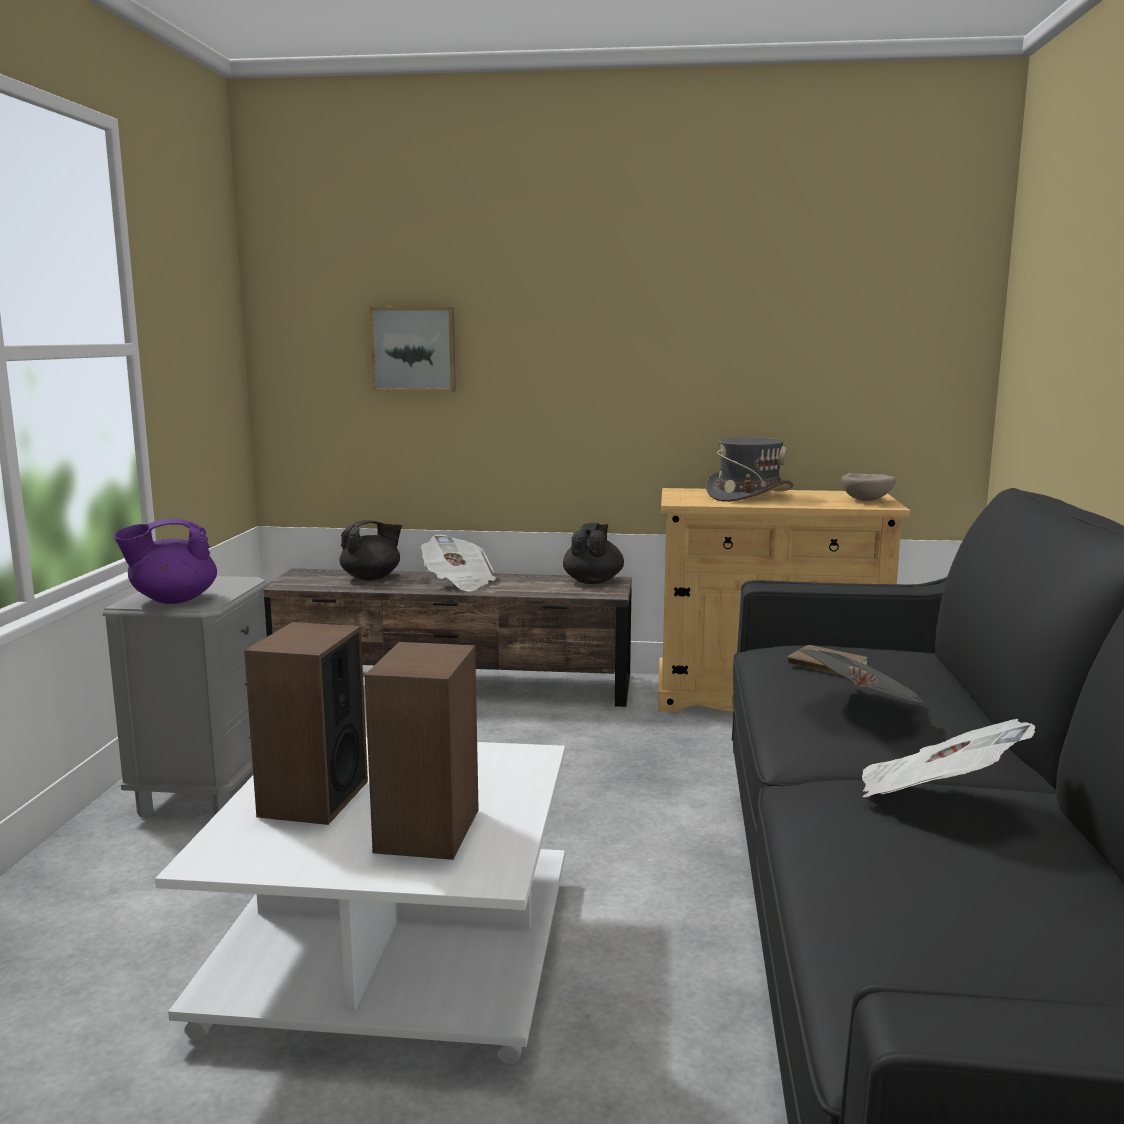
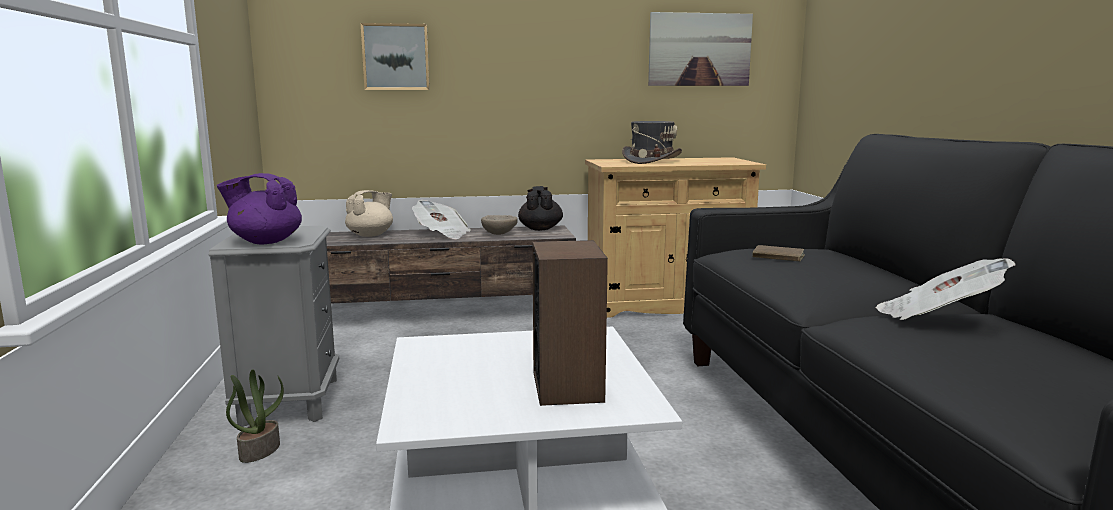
camera: 15 degrees left, 0 degrees up
(141, 851) = (259, 451): none -> potted plant
(173, 600) = (265, 241): purple teapot -> purple teapot turned 45 degrees clockwise
(313, 798) = (457, 376): speaker -> none
(372, 578) = (371, 235): black teapot -> beige teapot
(835, 335) = (699, 49): none -> picture
(863, 709) = (831, 277): newspaper -> none
(867, 500) = (732, 161): beige bowl -> beige bowl (500, 234)

